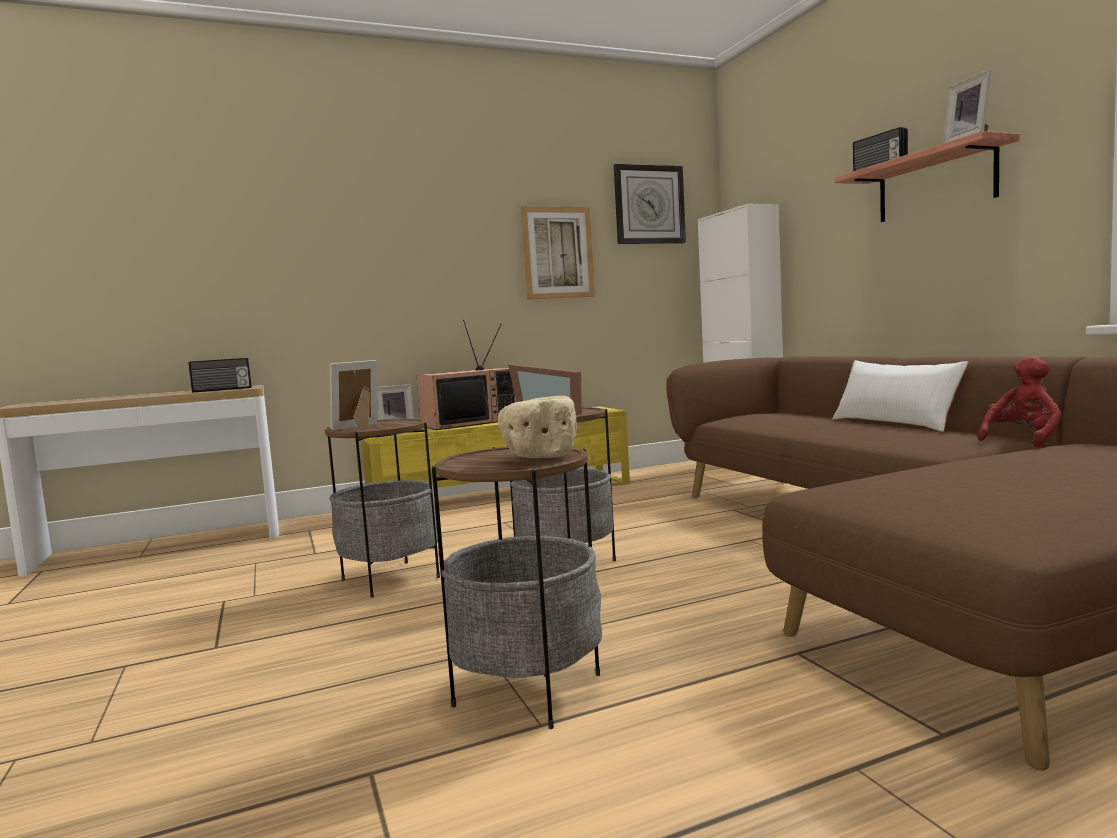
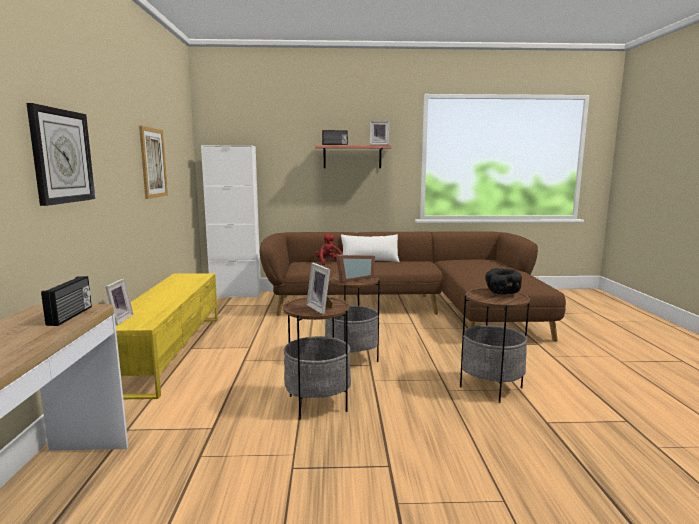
camera: 70 degrees left, 5 degrees up
(470, 423) = (156, 301): television -> none
(539, 457) = (502, 293): beige bowl -> black bowl
(649, 205) = (177, 131): wall clock -> wall clock (62, 156)
(1022, 440) = (430, 262): red plush toy -> red plush toy (329, 263)

